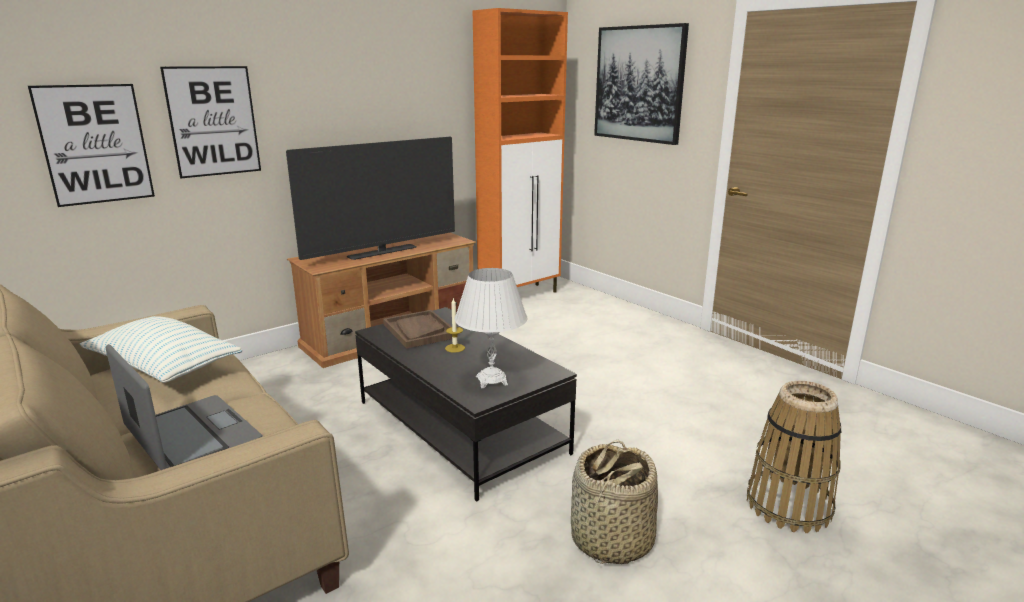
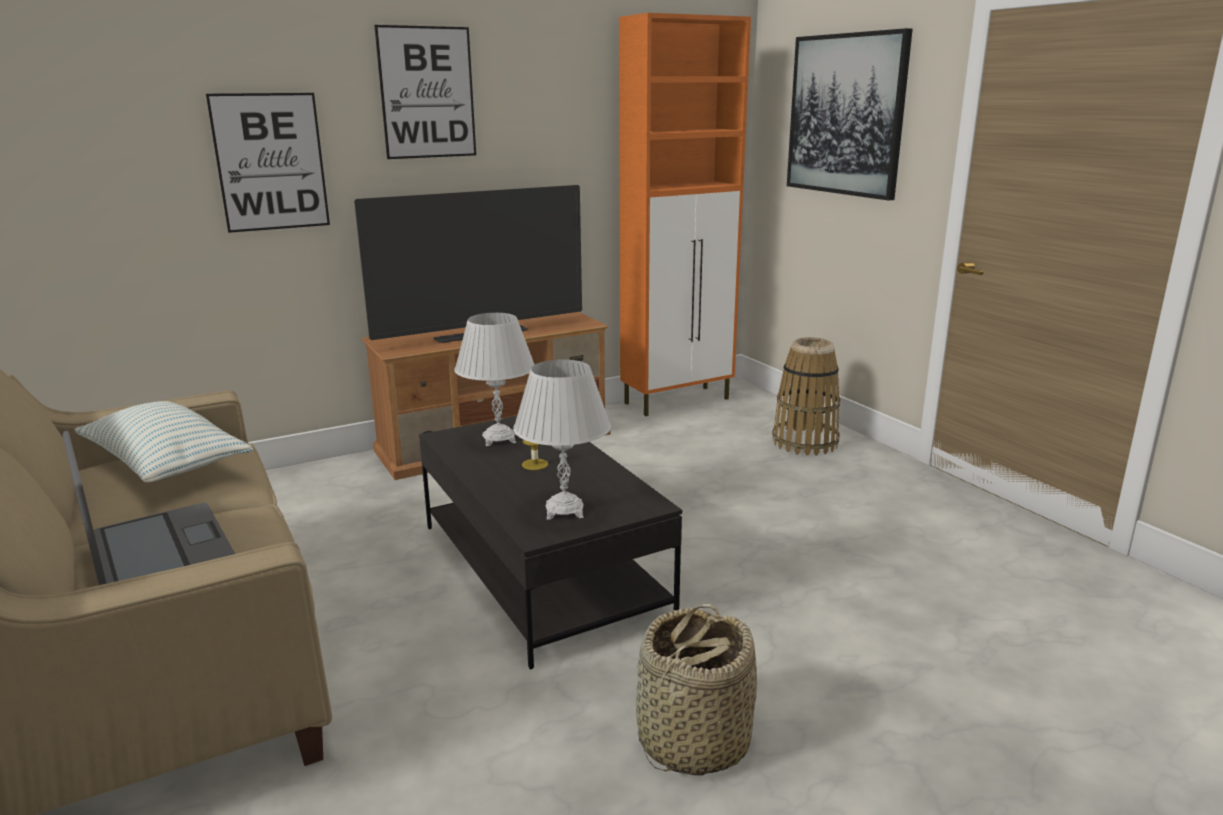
camera: 10 degrees right, 0 degrees up
(95, 144) = (126, 189): picture -> picture (427, 93)
(419, 331) = (499, 439): brown tray -> white table lamp
(789, 506) = (966, 722): basket -> basket (805, 442)

